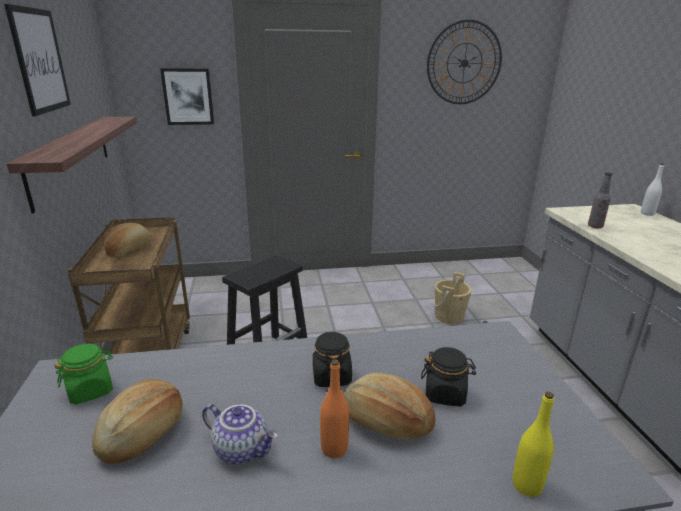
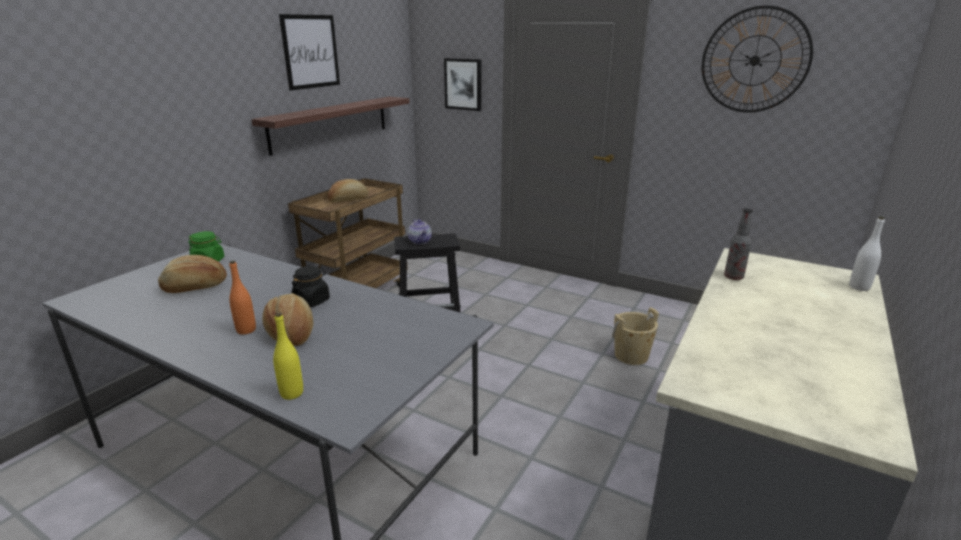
camera: 40 degrees right, 0 degrees up
(242, 449) = (214, 311): teapot -> teapot (420, 241)
(445, 394) = (349, 337): black jar -> none

